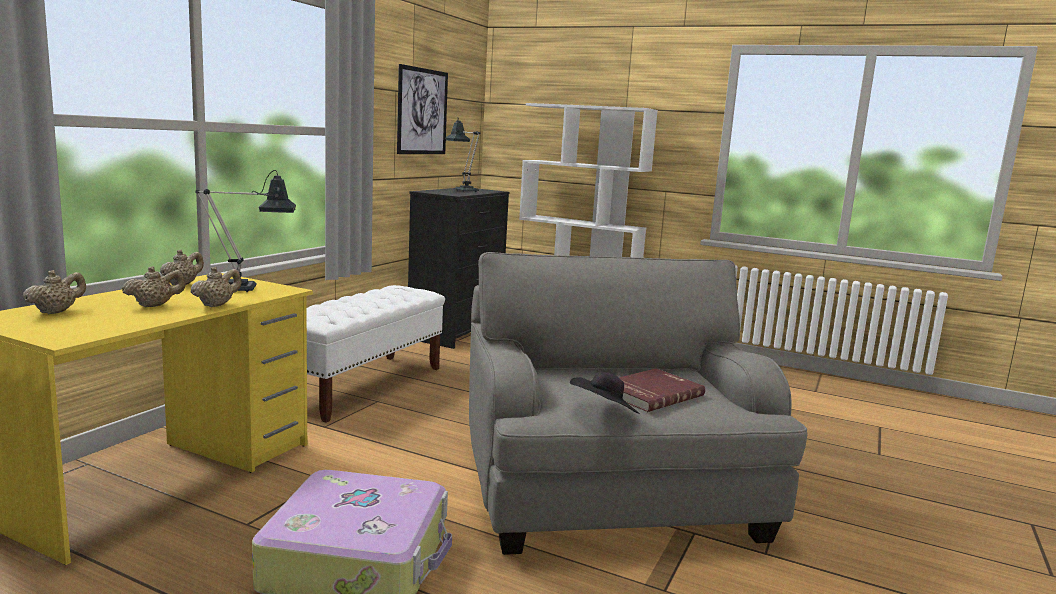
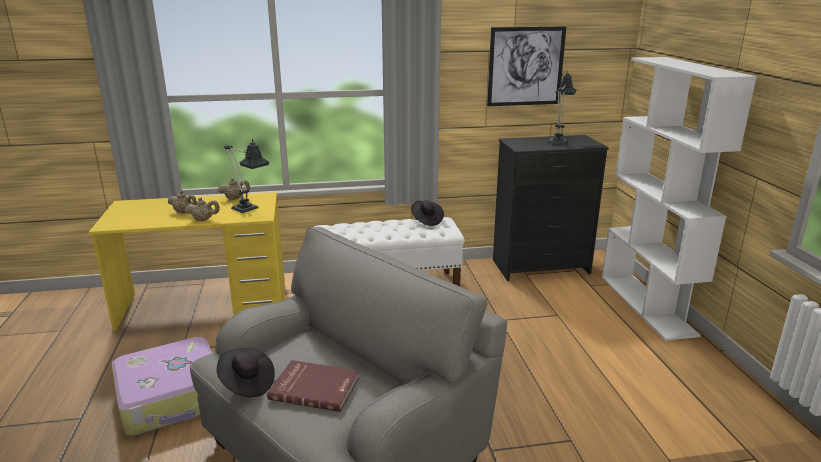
camera: 55 degrees right, 10 degrees up
(56, 312) = (148, 206): beige teapot -> none
(384, 289) = (426, 220): none -> black hat

